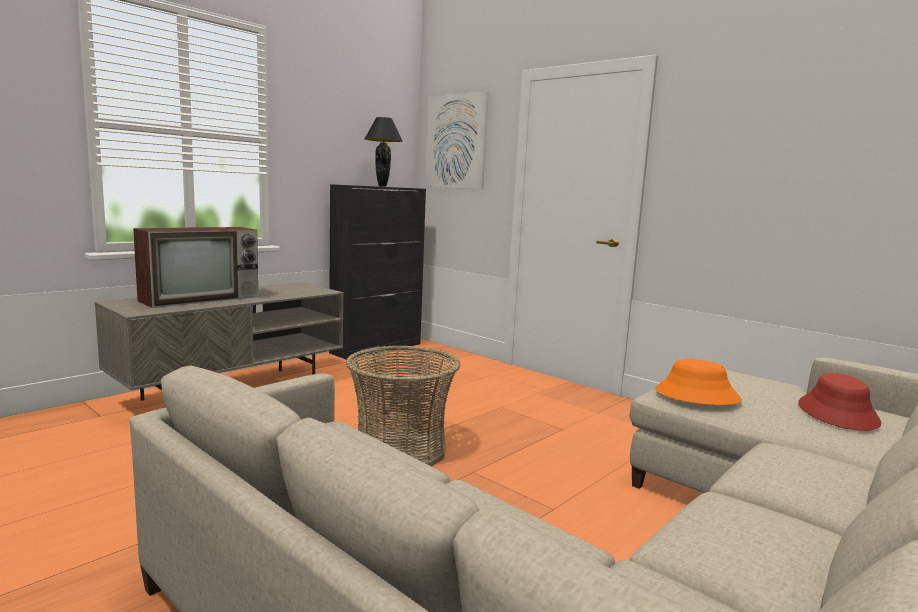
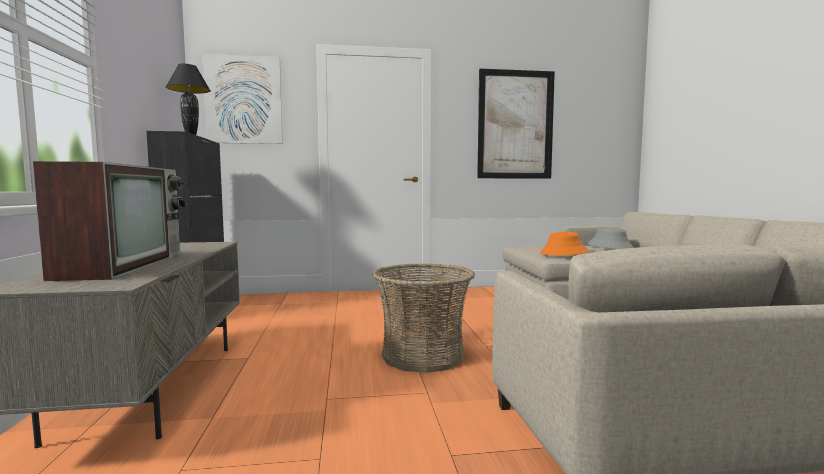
camera: 50 degrees left, 5 degrees down
(785, 165) = (515, 125): none -> picture
(838, 413) = (610, 246): red hat -> grey hat

